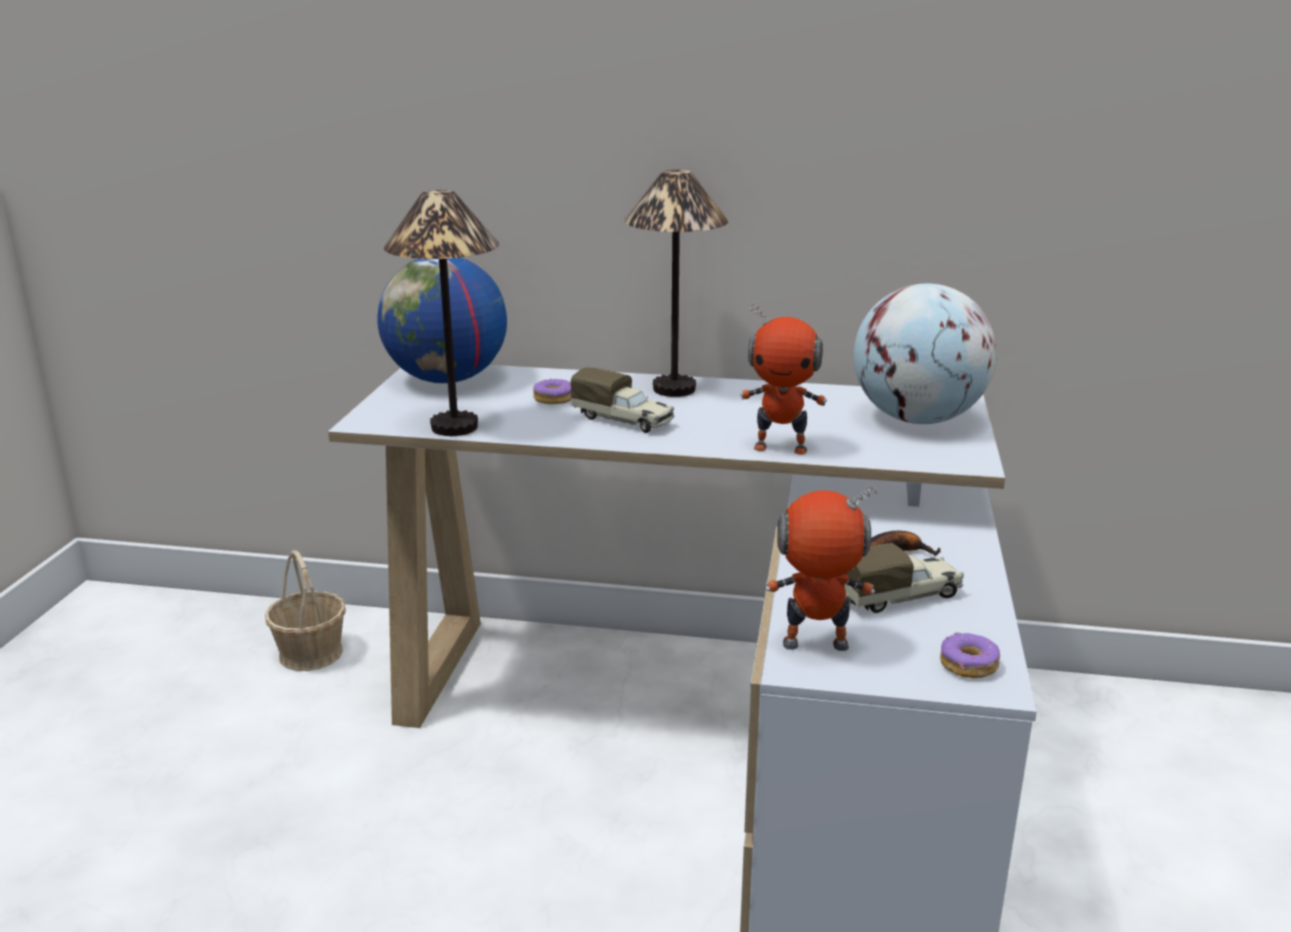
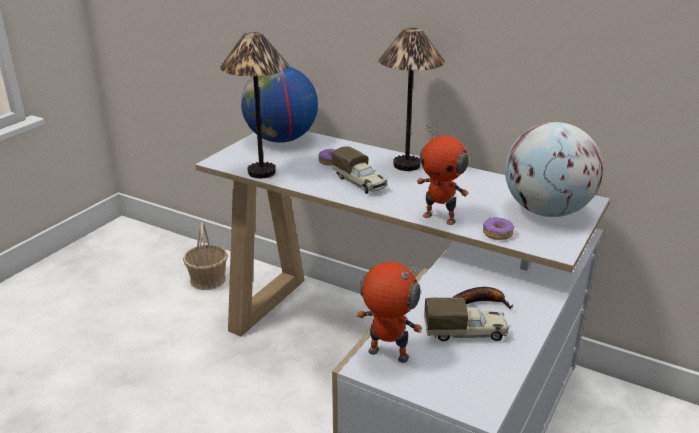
camera: 20 degrees right, 5 degrees up
(968, 665) = (474, 391): donut -> donut (497, 234)

